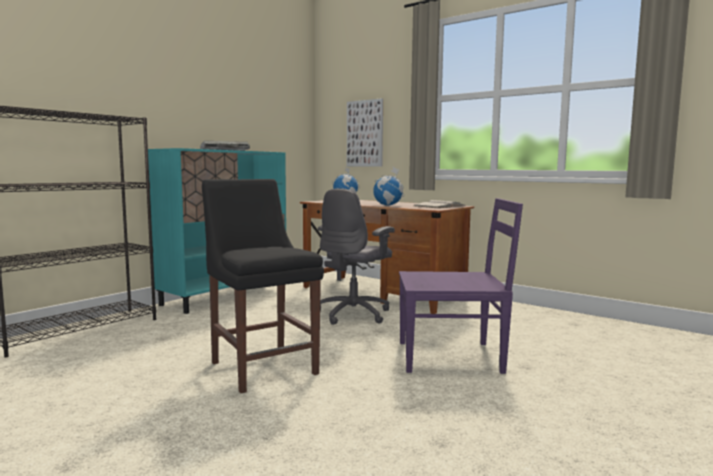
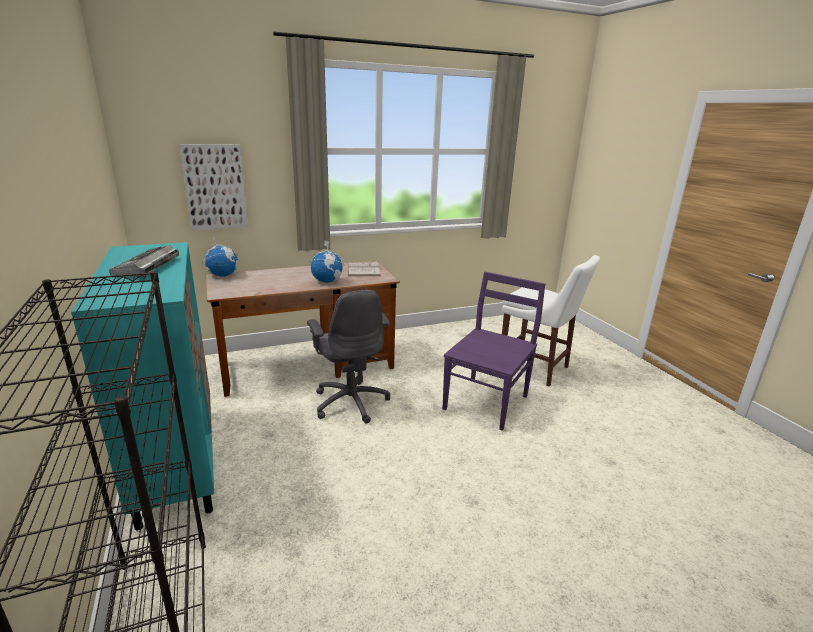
camera: 60 degrees left, 15 degrees up
(262, 366) = (441, 497): black chair -> none
(588, 369) = (537, 369): none -> white chair

